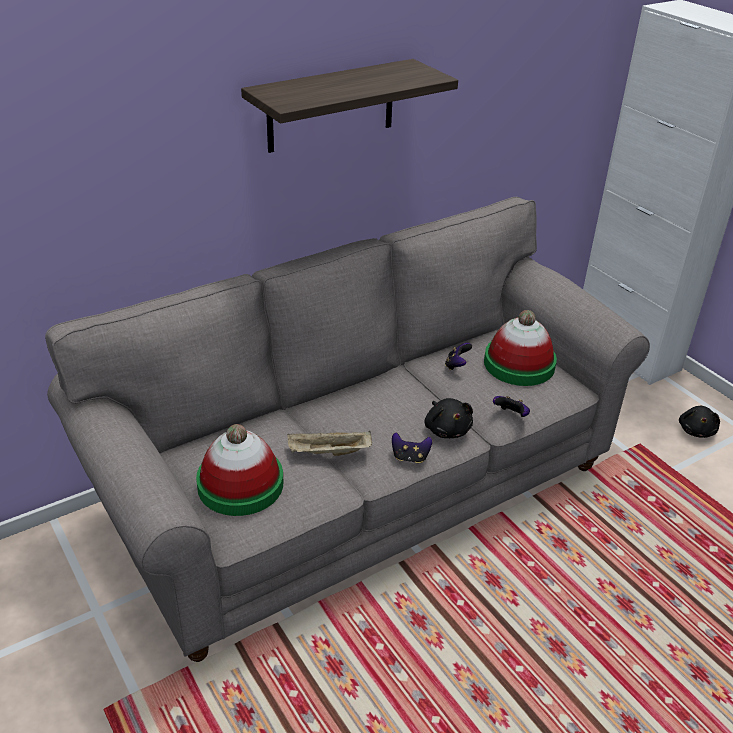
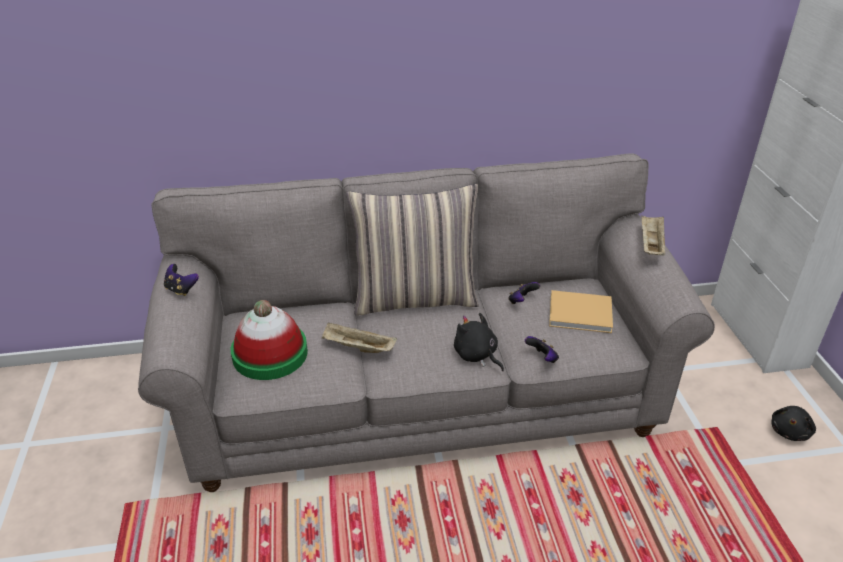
camera: 25 degrees right, 0 degrees up
(331, 106) = (437, 40): shelf -> none
(349, 387) = (415, 298): none -> pillow
(410, 457) = (426, 371): game controller -> game controller (181, 289)
(447, 429) = (476, 355): black plush toy -> black plush toy turned 135 degrees clockwise
(519, 364) = (582, 314): hat -> beige book
(562, 282) = (650, 244): none -> beige tray

